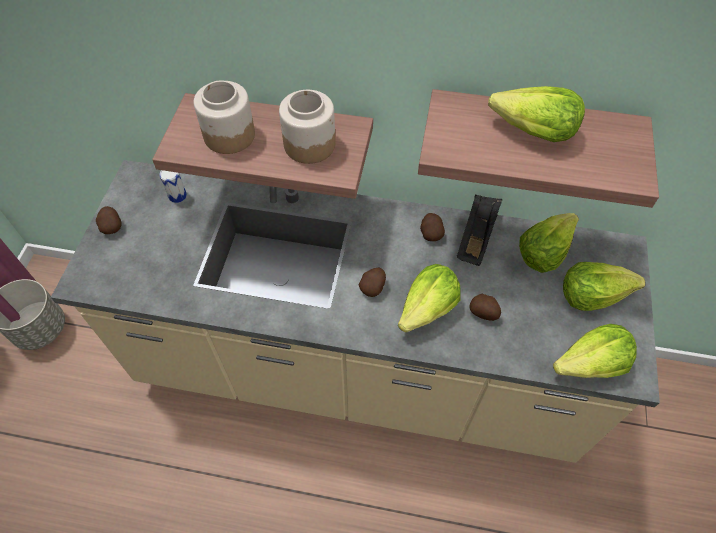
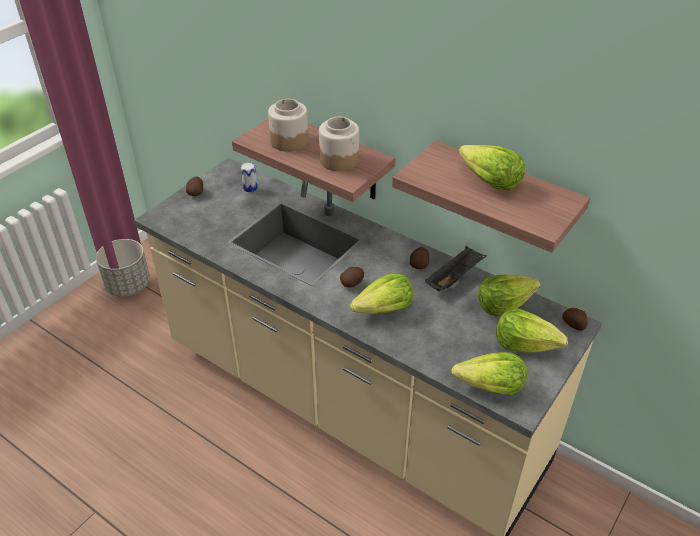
camera: 25 degrees right, 15 degrees down
(484, 313) = (426, 326): potato -> potato (574, 325)

